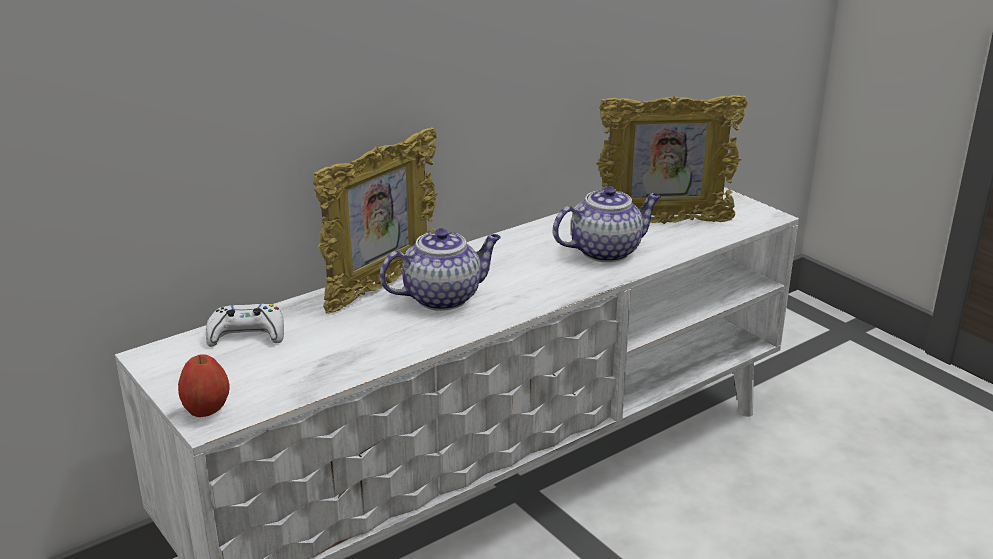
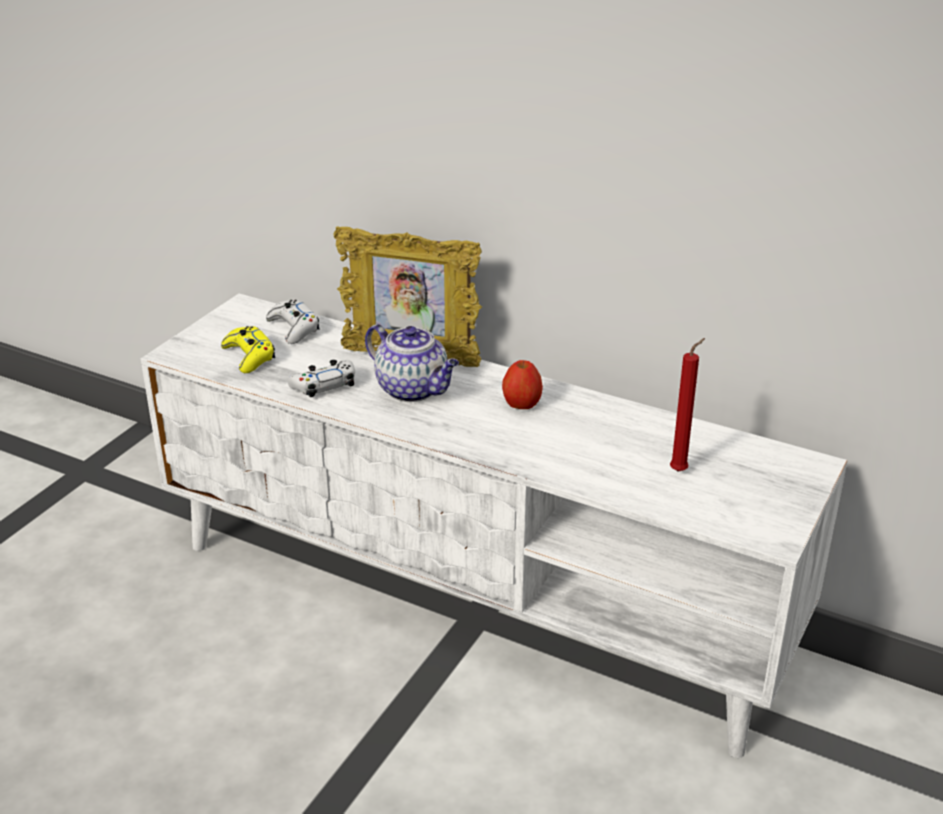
camera: 65 degrees right, 5 degrees up
(206, 411) = (185, 348): apple -> apple (521, 405)
(277, 372) = (249, 356): none -> yellow game controller
(388, 340) = (324, 385): none -> white game controller
(606, 251) = (579, 450): teapot -> none
(663, 223) = (680, 470): picture frame -> red candle

